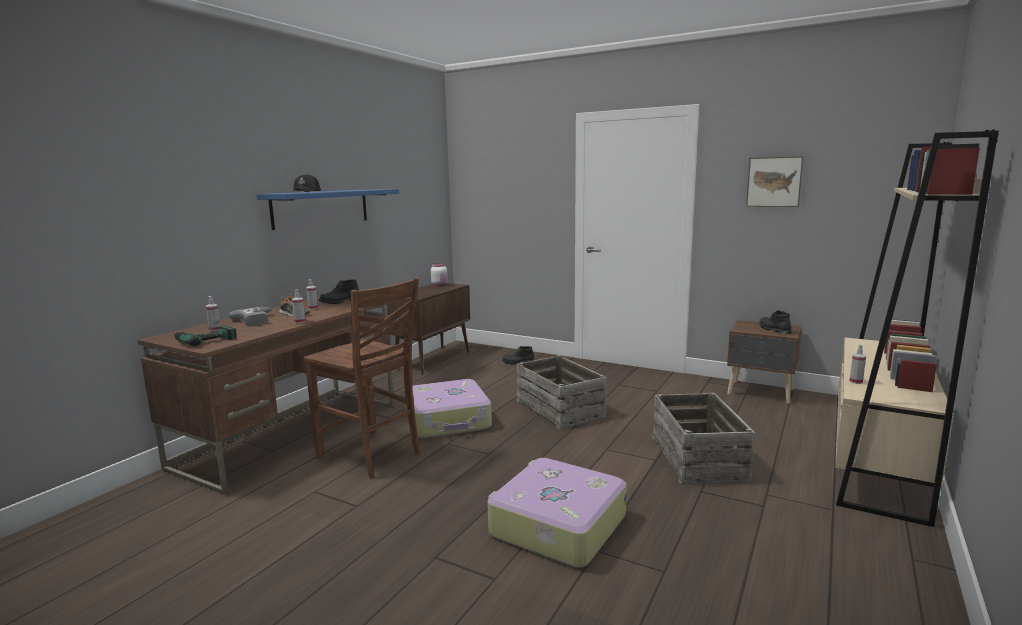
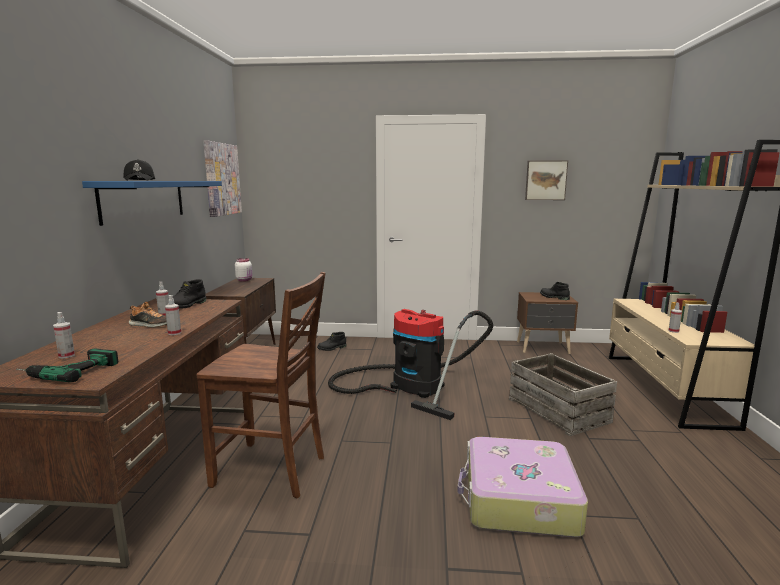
camera: 25 degrees left, 0 degrees up
(257, 320) = (112, 337): power drill -> none
(422, 185) = (222, 179): none -> picture
(448, 420) = (320, 416): suitcase -> none
(560, 408) = (411, 386): crate -> vacuum cleaner

